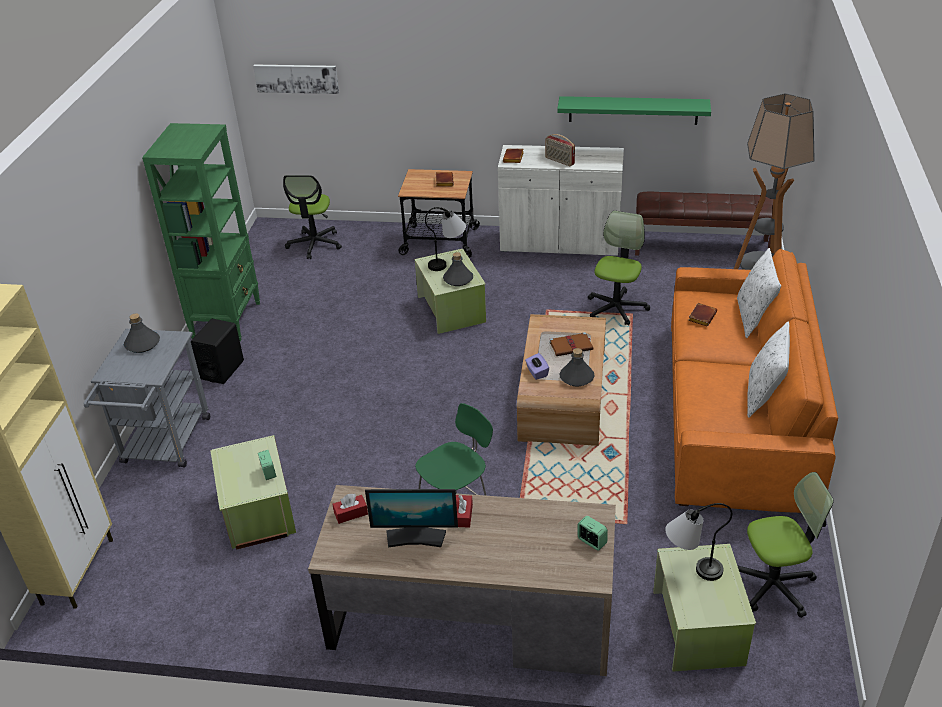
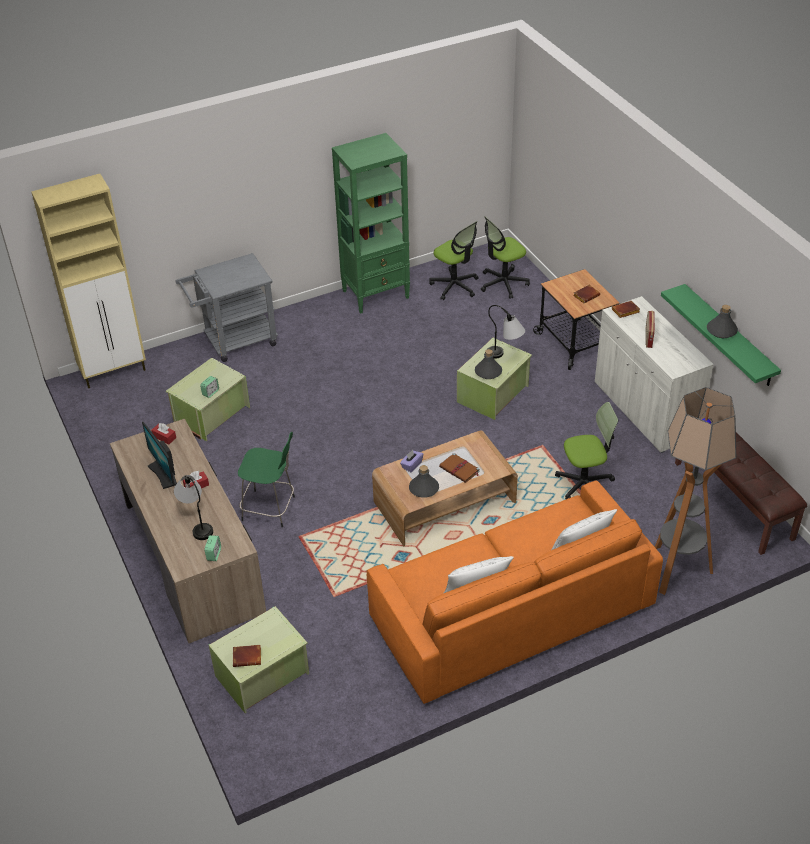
camera: 55 degrees right, 5 degrees up
(142, 344) = (243, 268): grey bottle -> grey bottle (721, 330)
(222, 370) = (324, 323): black speaker -> none
(296, 78) = (544, 145): picture -> none
(690, 569) = (267, 630): table lamp -> table lamp (197, 523)
(701, 316) = (548, 522): brown book -> brown book (248, 657)
(774, 585) = (332, 703): office chair -> office chair (455, 286)

